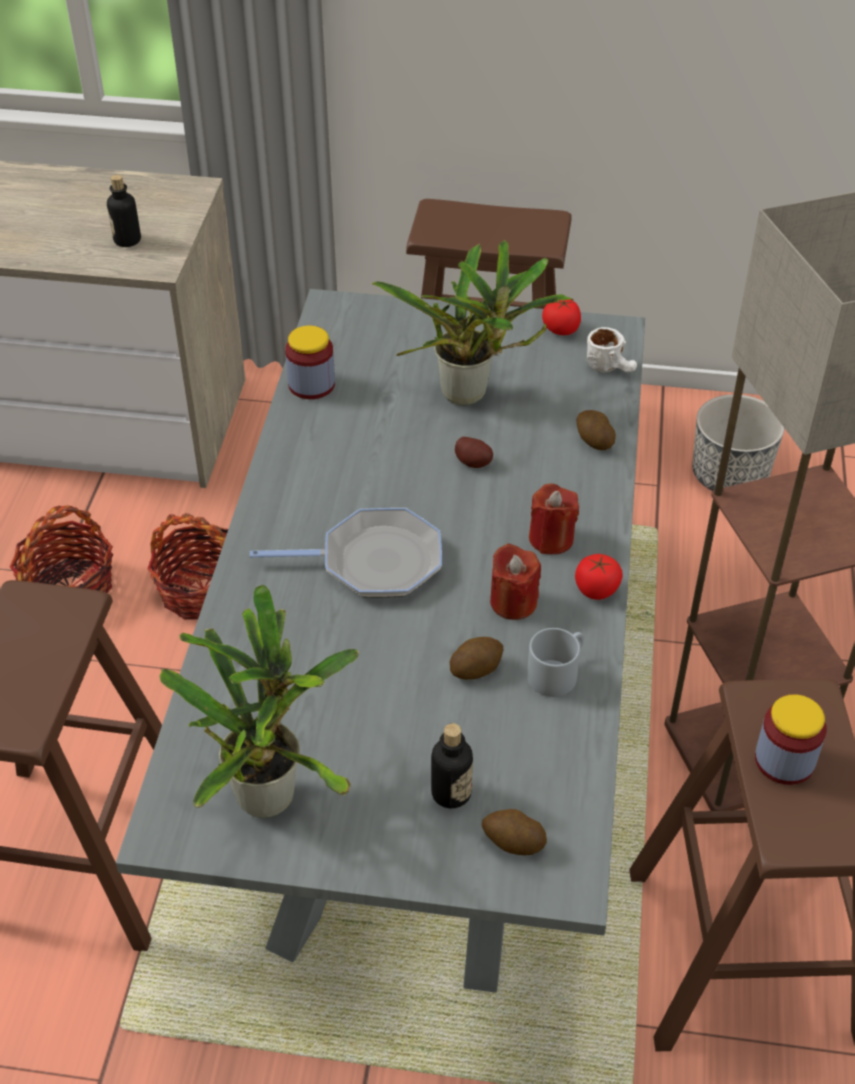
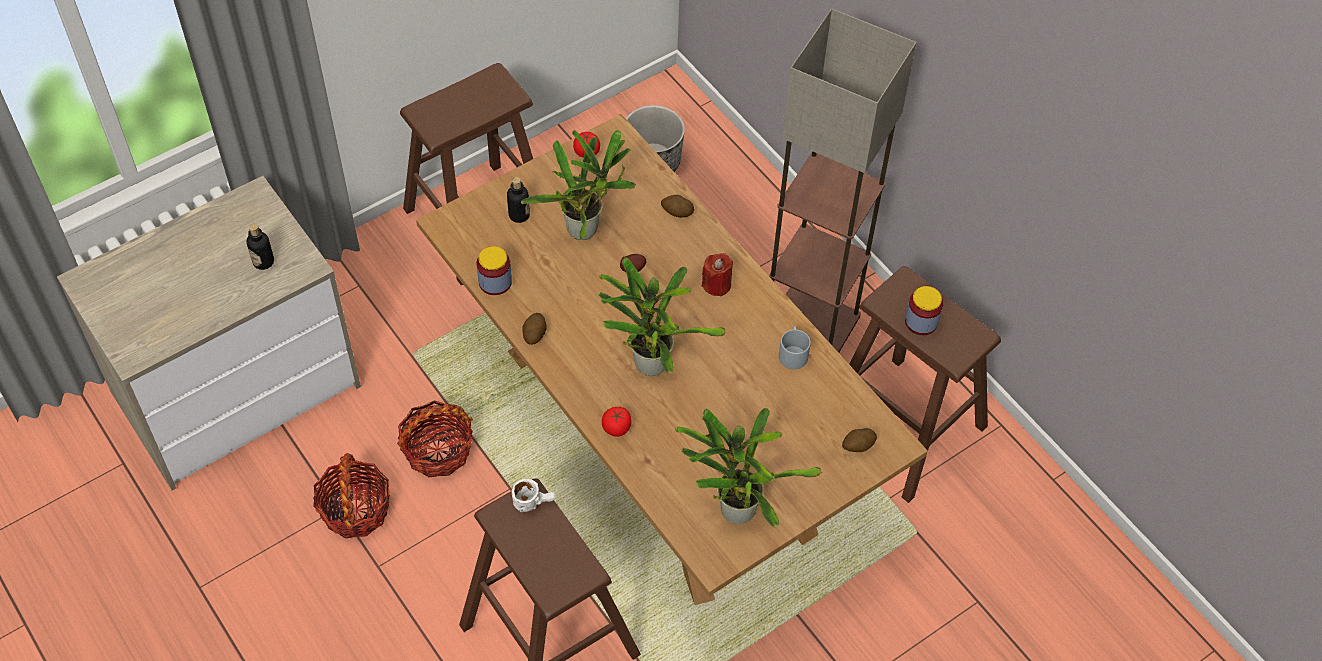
camera: 45 degrees left, 10 degrees up
(374, 562) = (649, 360): frying pan -> potted plant
(431, 743) = (659, 439): grey dining table -> brown dining table
(451, 793) = (810, 445): bottle -> bottle (519, 215)
(476, 668) = (756, 378): potato -> potato (534, 334)
(513, 602) = (736, 332): red candle -> none
(596, 589) = (765, 297): tomato -> tomato (616, 428)
(612, 368) = (639, 160): white mug -> white mug (534, 501)

